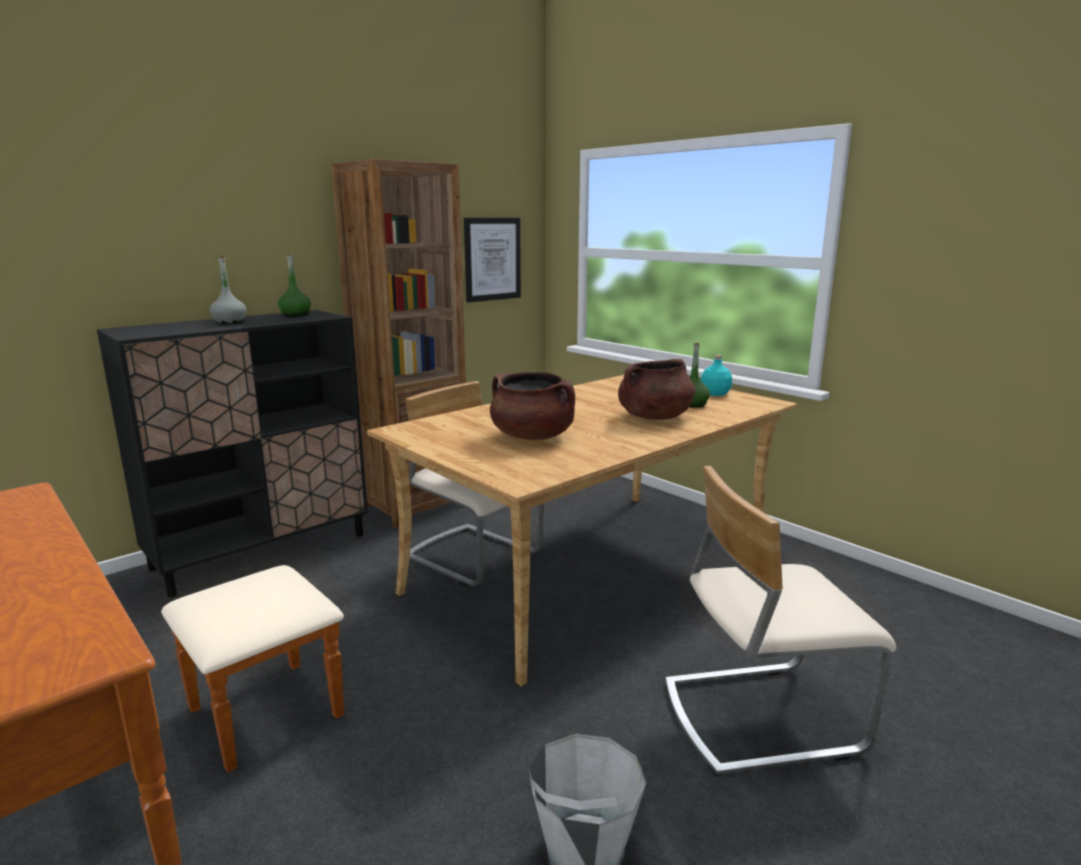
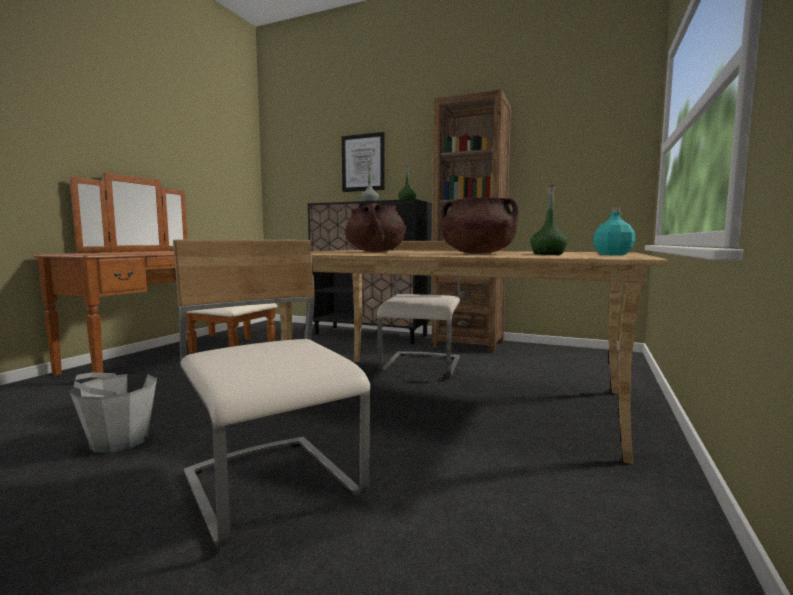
camera: 65 degrees right, 10 degrees down
(492, 259) = (587, 169): picture -> picture (363, 163)

